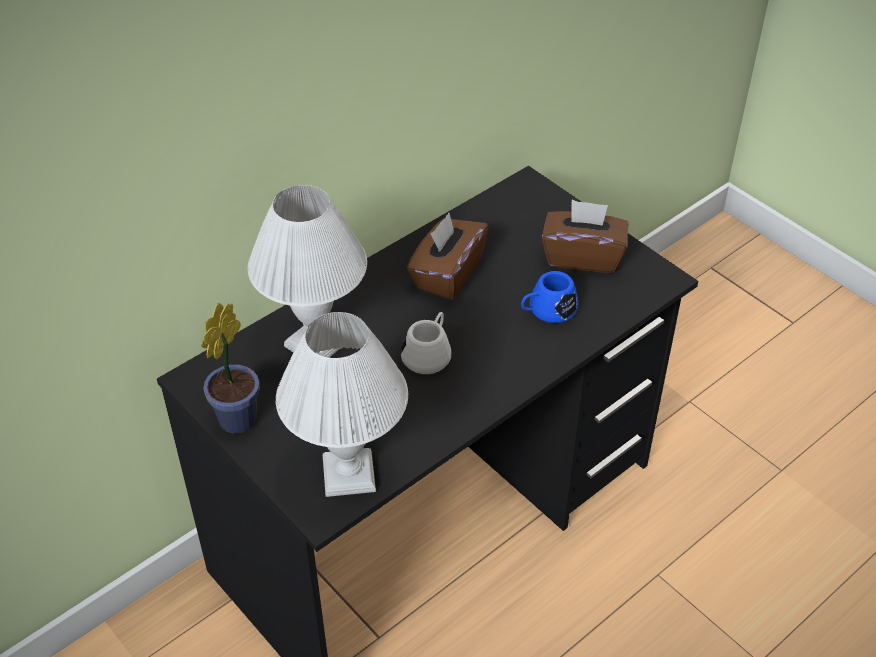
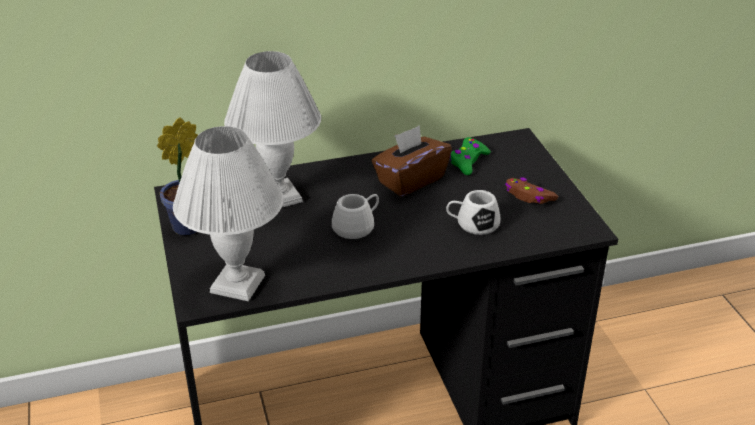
camera: 25 degrees right, 10 degrees down
(492, 230) = (468, 161): none -> green game controller
(547, 310) = (472, 224): blue mug -> white mug
(582, 256) = (529, 196): brown tissue box -> brown game controller

